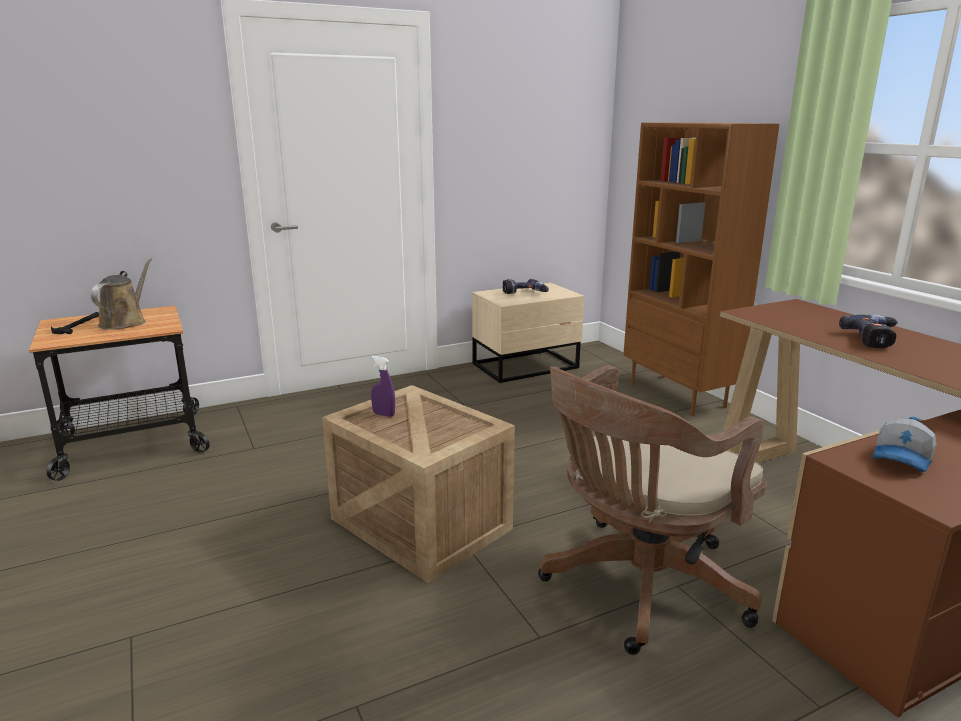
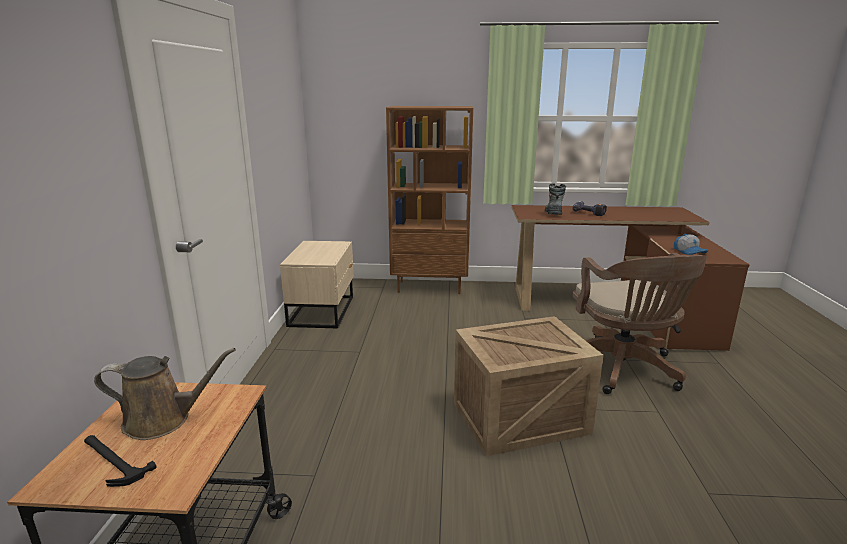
camera: 60 degrees left, 0 degrees up
(125, 322) = (163, 420): brown watering can -> brown watering can turned 135 degrees clockwise
(383, 414) = (499, 351): purple spray bottle -> none
(525, 293) = (317, 252): power drill -> none
(806, 322) = (553, 213): none -> boot

